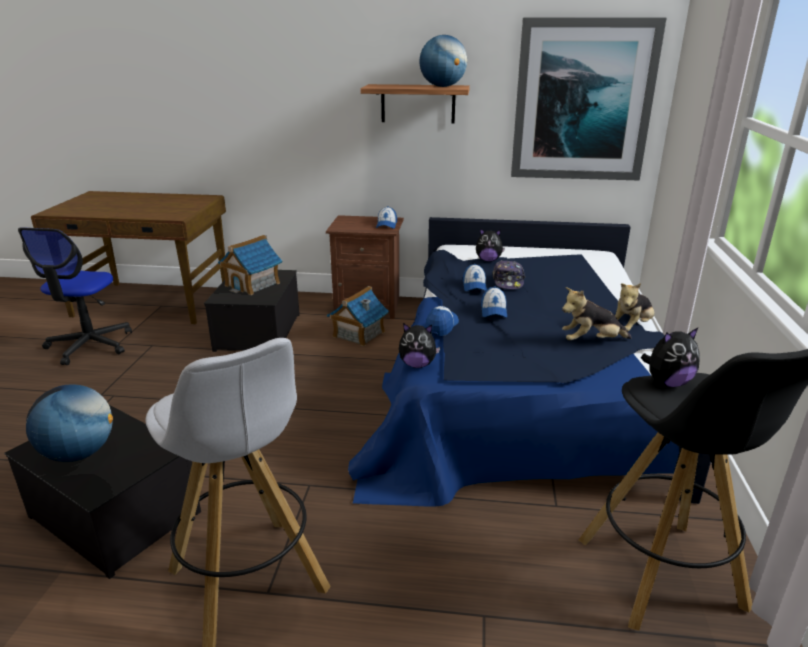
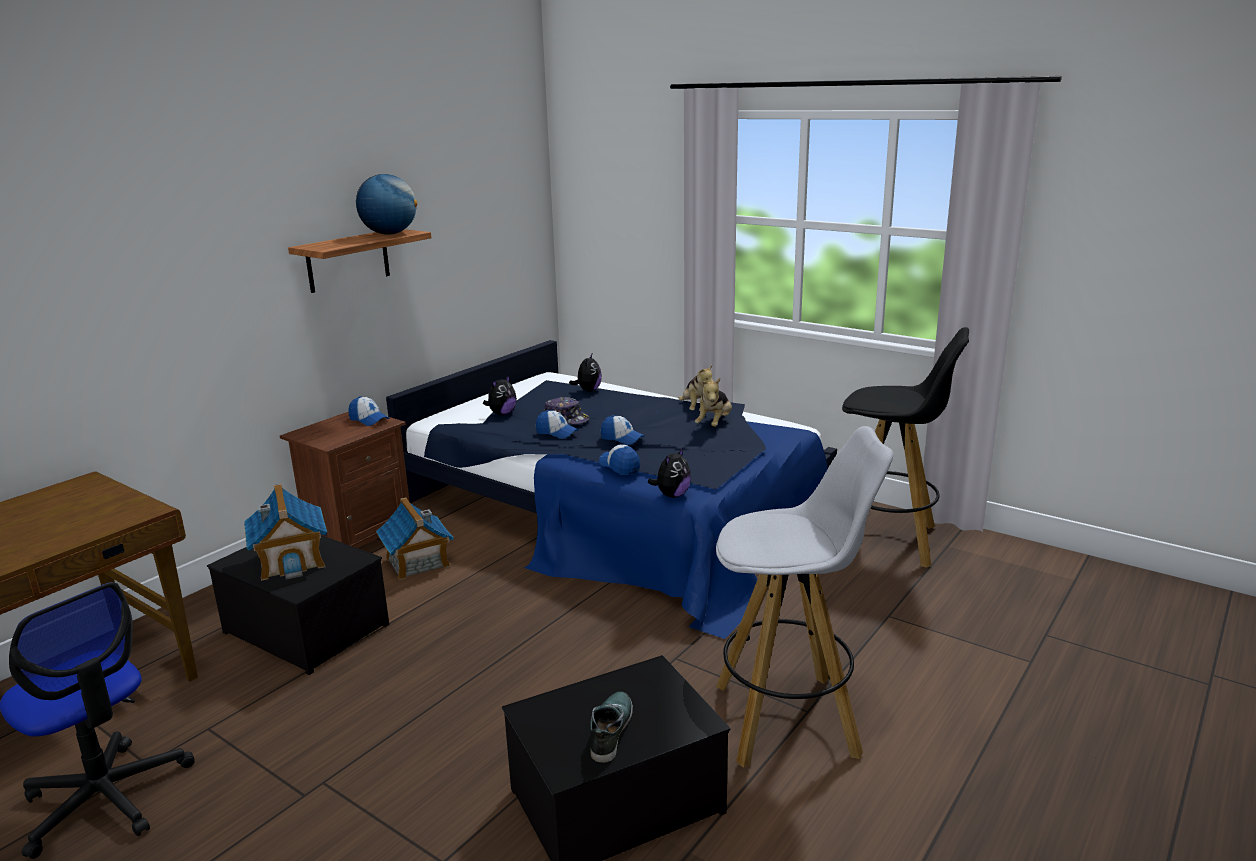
camera: 60 degrees left, 5 degrees down
(79, 453) = (610, 730): globe -> shoe
(582, 101) = (493, 226): picture -> none
(667, 382) = (863, 400): plush toy -> plush toy (588, 390)

